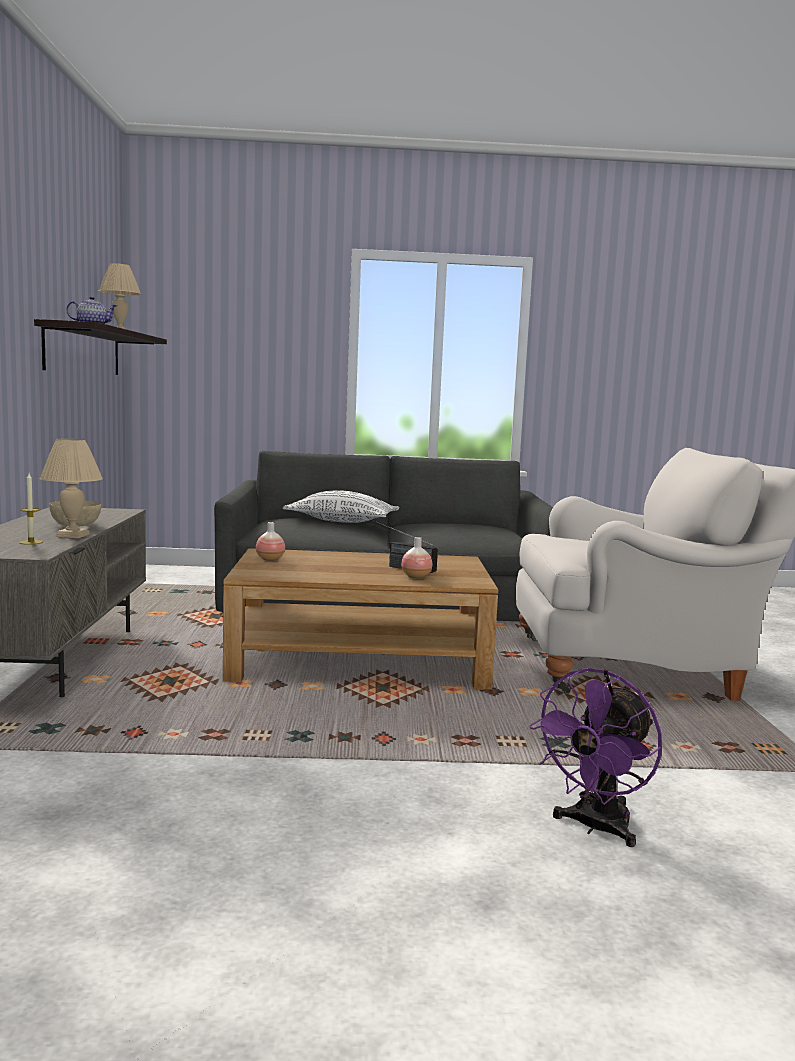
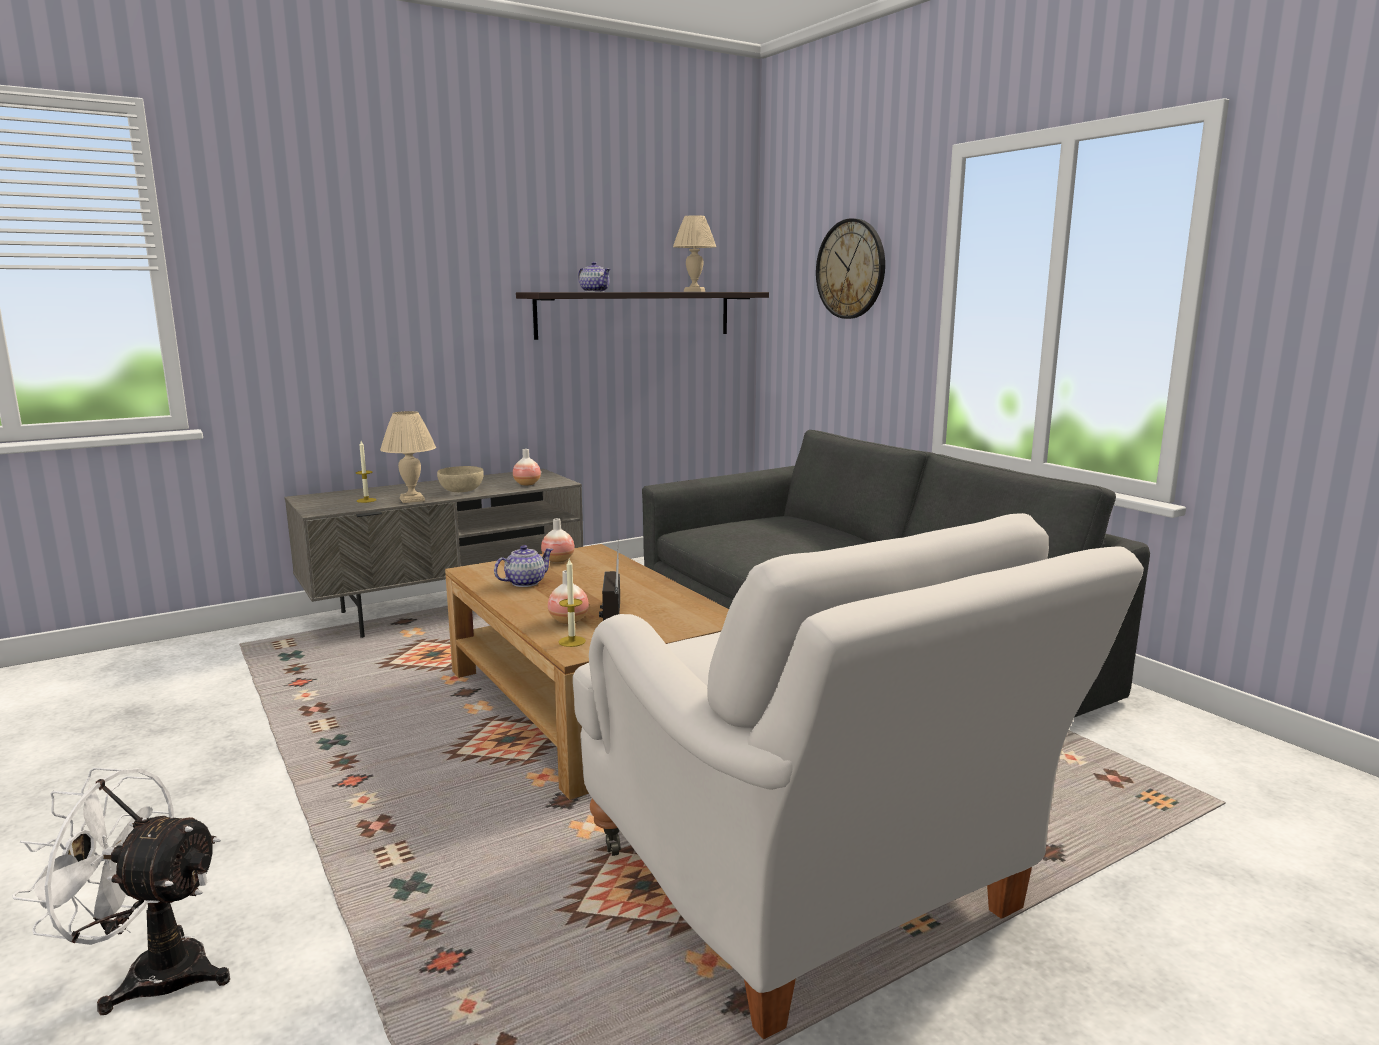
camera: 60 degrees right, 5 degrees up
(106, 515) = (527, 484): none -> vase
(251, 326) = (851, 269): none -> wall clock
(310, 571) = (524, 583): none -> teapot
(341, 521) = (820, 535): white pillow -> none
(457, 581) = (572, 641): none -> candle
(595, 828) = (150, 973): purple fan -> white fan

